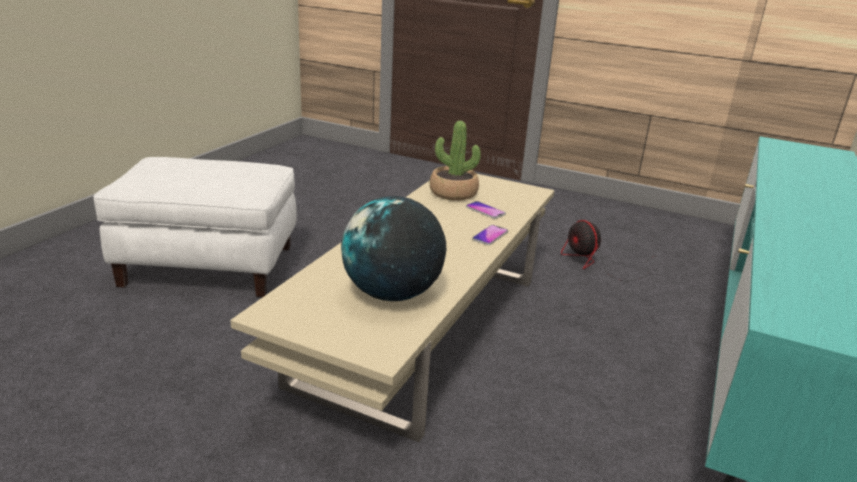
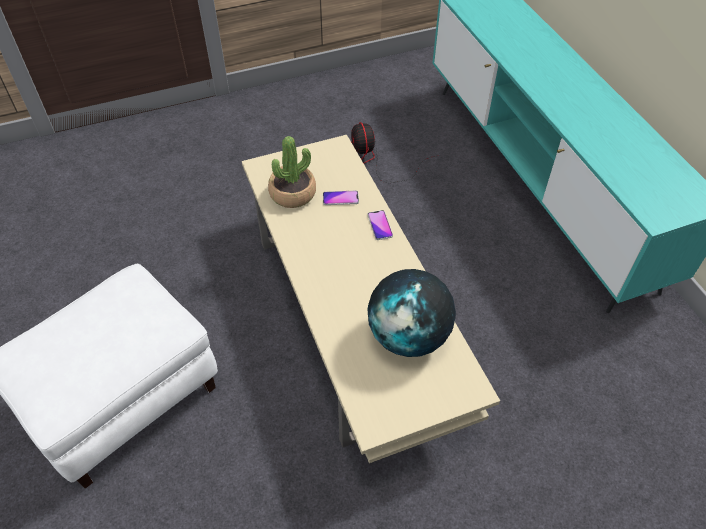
camera: 45 degrees left, 25 degrees up
(599, 264) = (377, 161): fan -> fan turned 60 degrees clockwise

